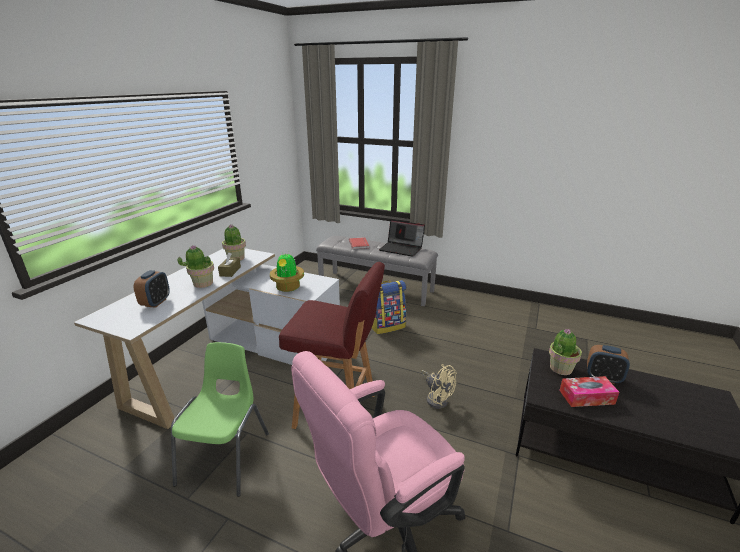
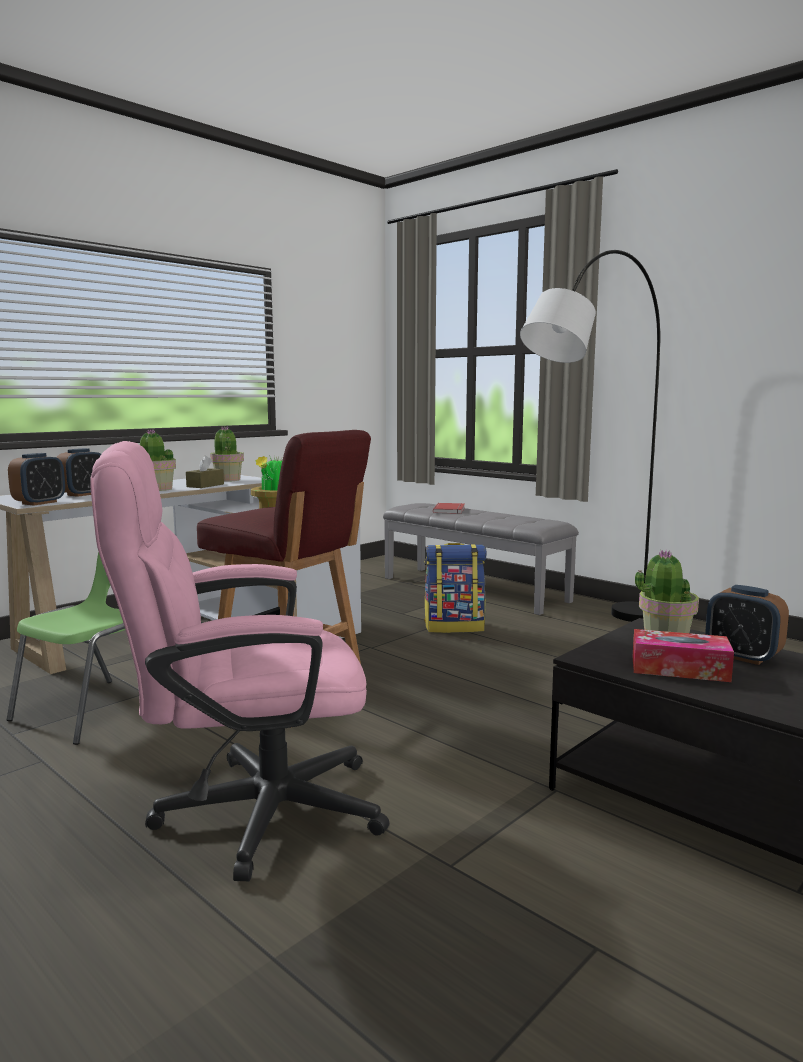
camera: 20 degrees right, 15 degrees down
(138, 326) = (39, 503): none -> alarm clock
(402, 249) = (515, 517): laptop -> none
(436, 398) = (465, 707): beige fan -> none
(460, 321) = (590, 636): none -> grey floor lamp

